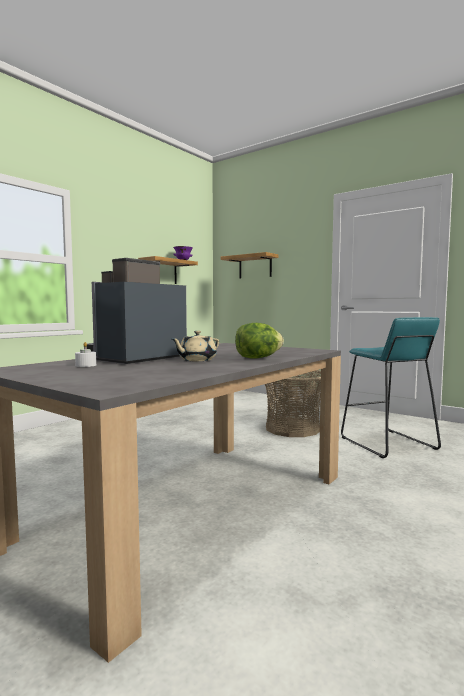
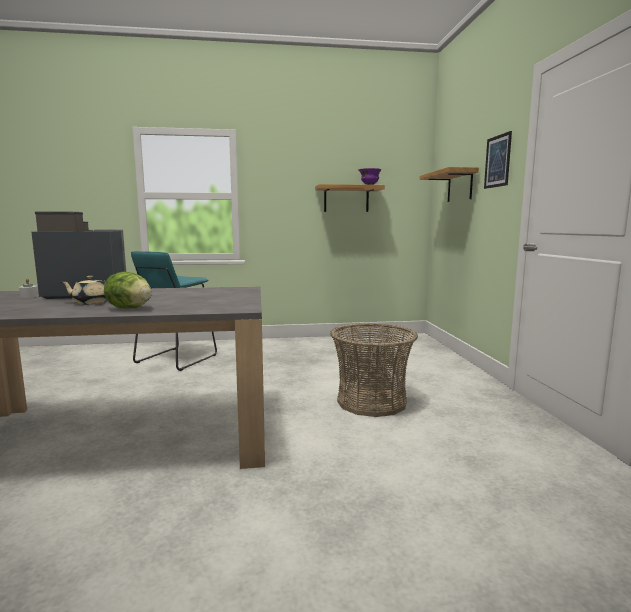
camera: 45 degrees right, 5 degrees up
(301, 251) = (497, 161): none -> picture
(387, 443) = (428, 460): turquoise stool -> turquoise stool (176, 359)

